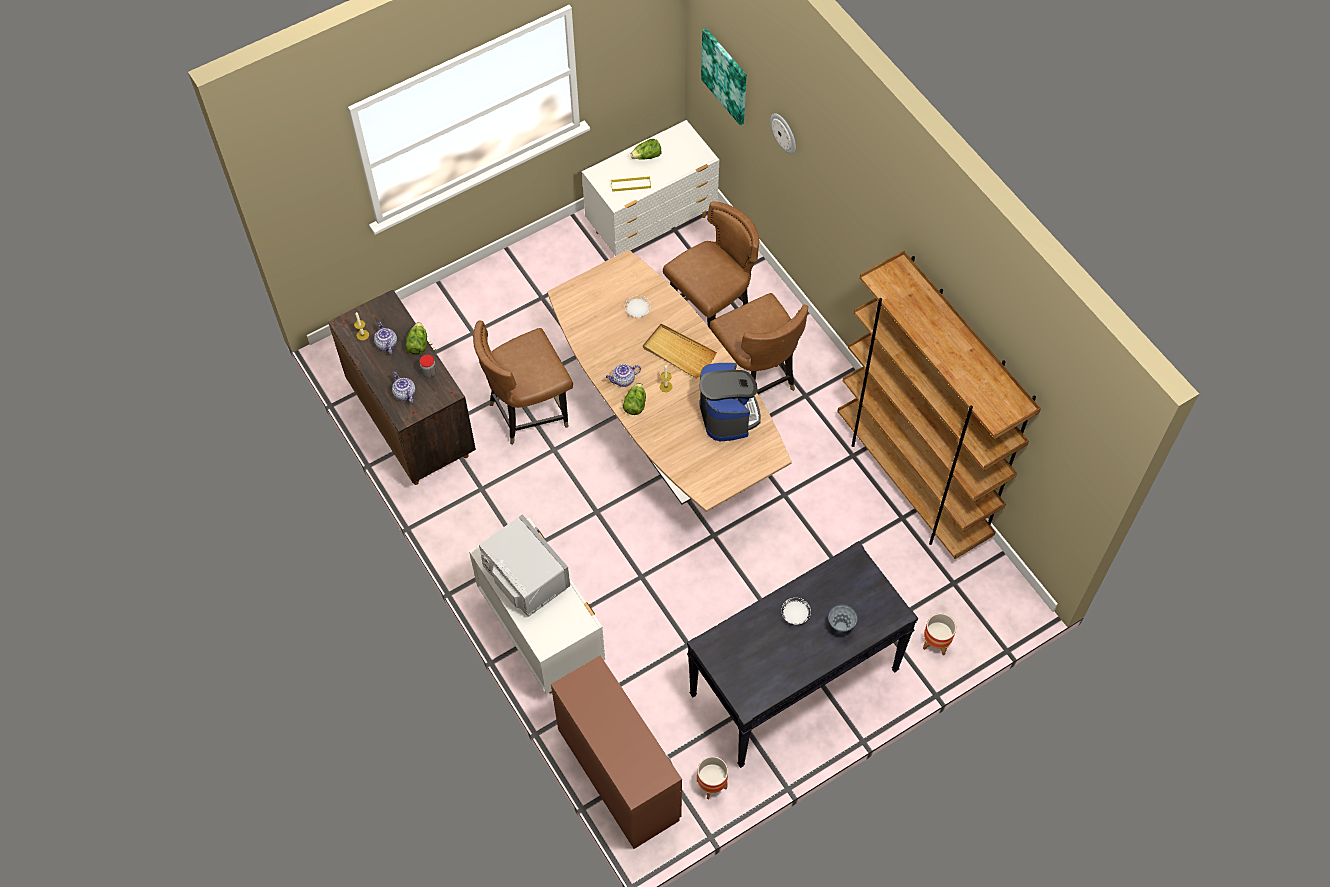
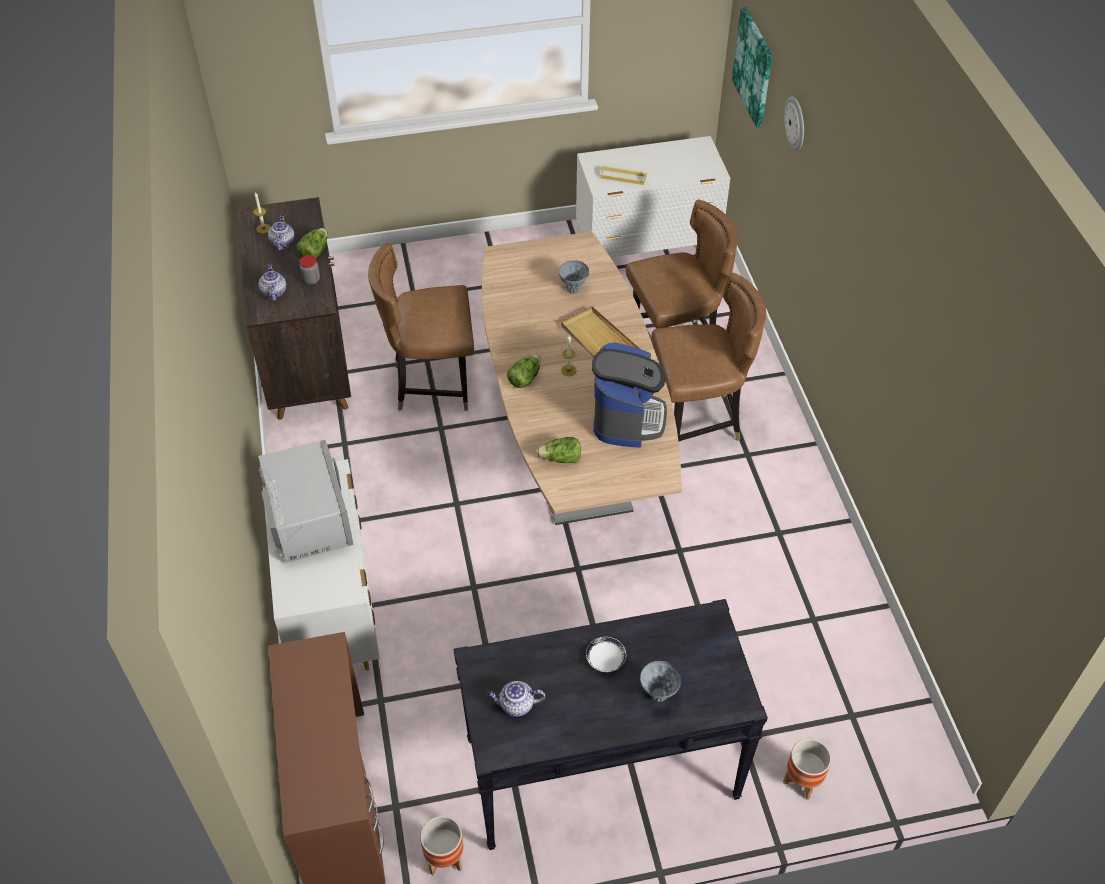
camera: 20 degrees right, 10 degrees down
(623, 380) = (523, 351): teapot -> teapot (516, 705)
(638, 310) = (573, 289): white plate -> grey vase
(647, 156) = (653, 157): lettuce -> lettuce (561, 459)
(756, 378) = (697, 421): brown chair -> brown chair turned 90 degrees counterclockwise
(912, 482) = (841, 583): brown bookcase -> none

